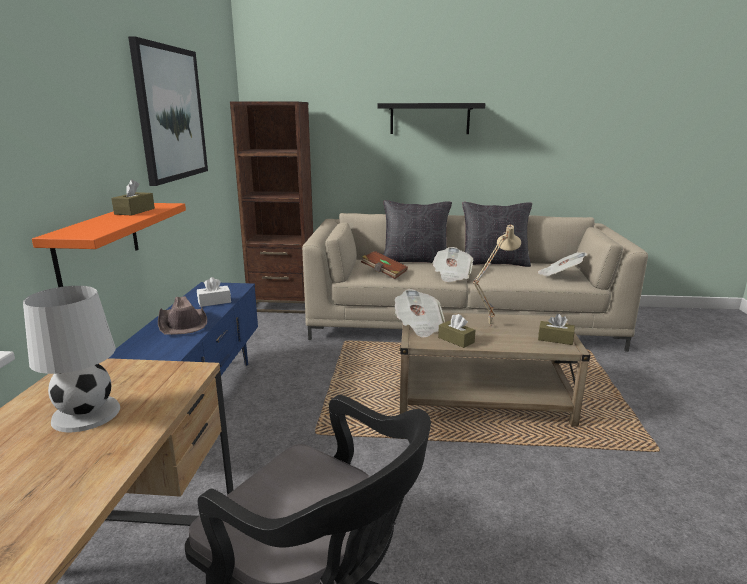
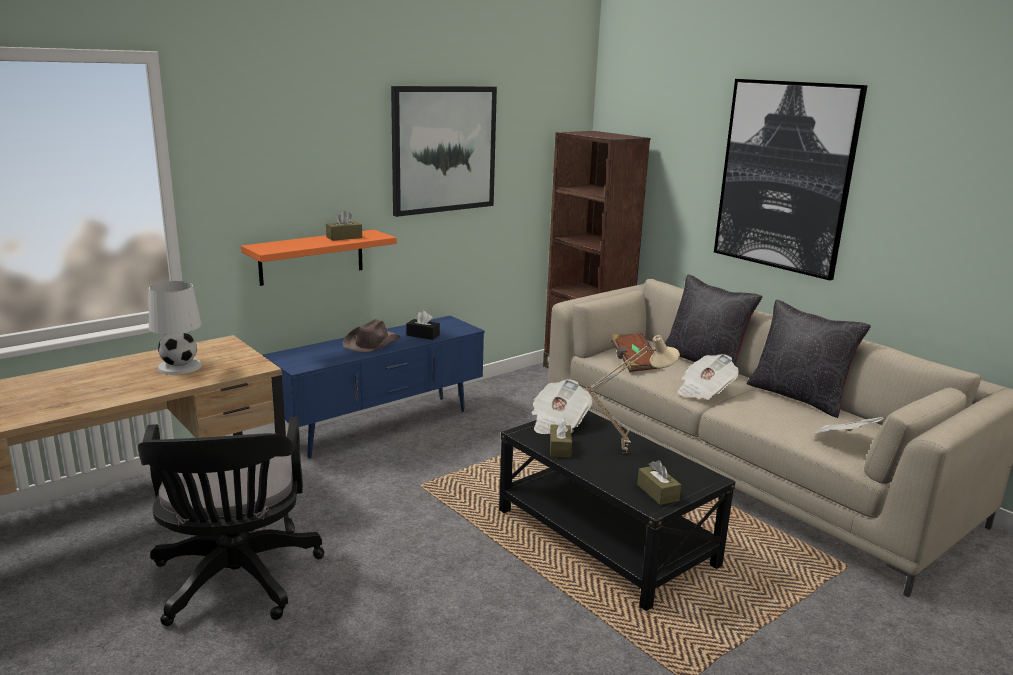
camera: 45 degrees right, 0 degrees up
(214, 302) = (423, 335): white tissue box -> black tissue box
(429, 118) = (785, 176): black shelf -> picture
(482, 398) = (605, 537): beige coffee table -> black coffee table

